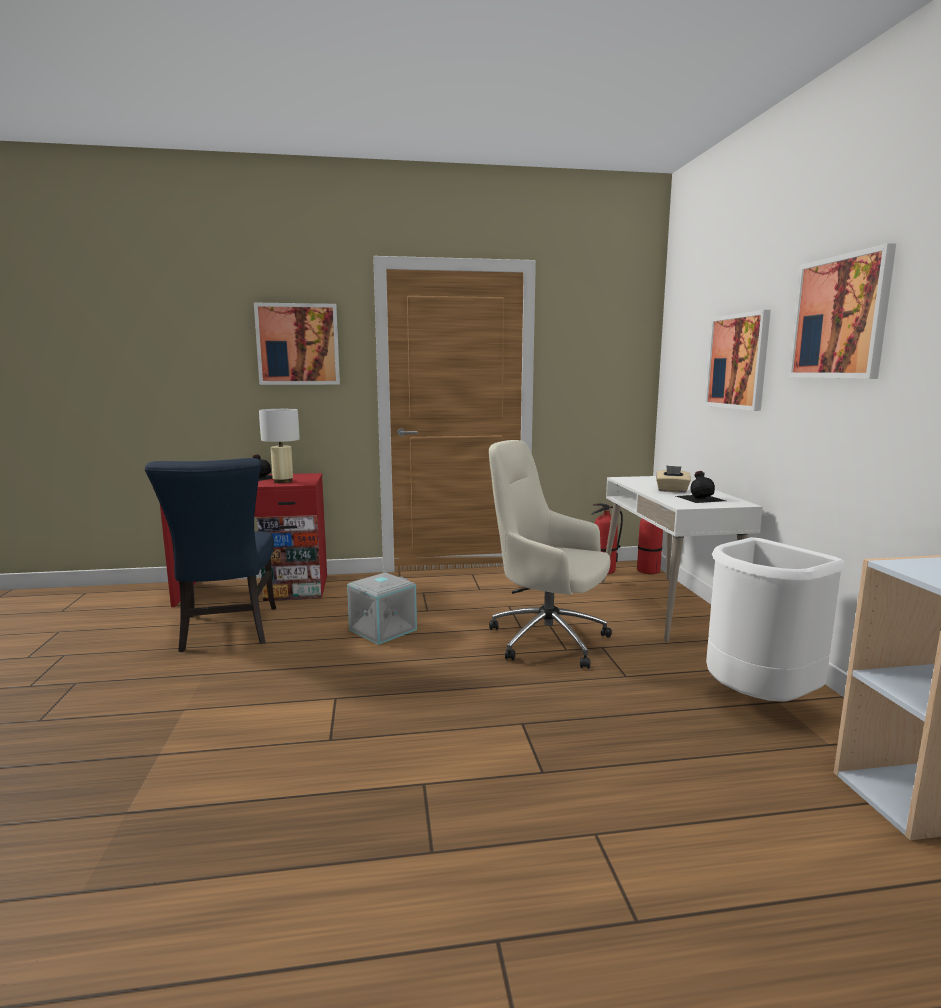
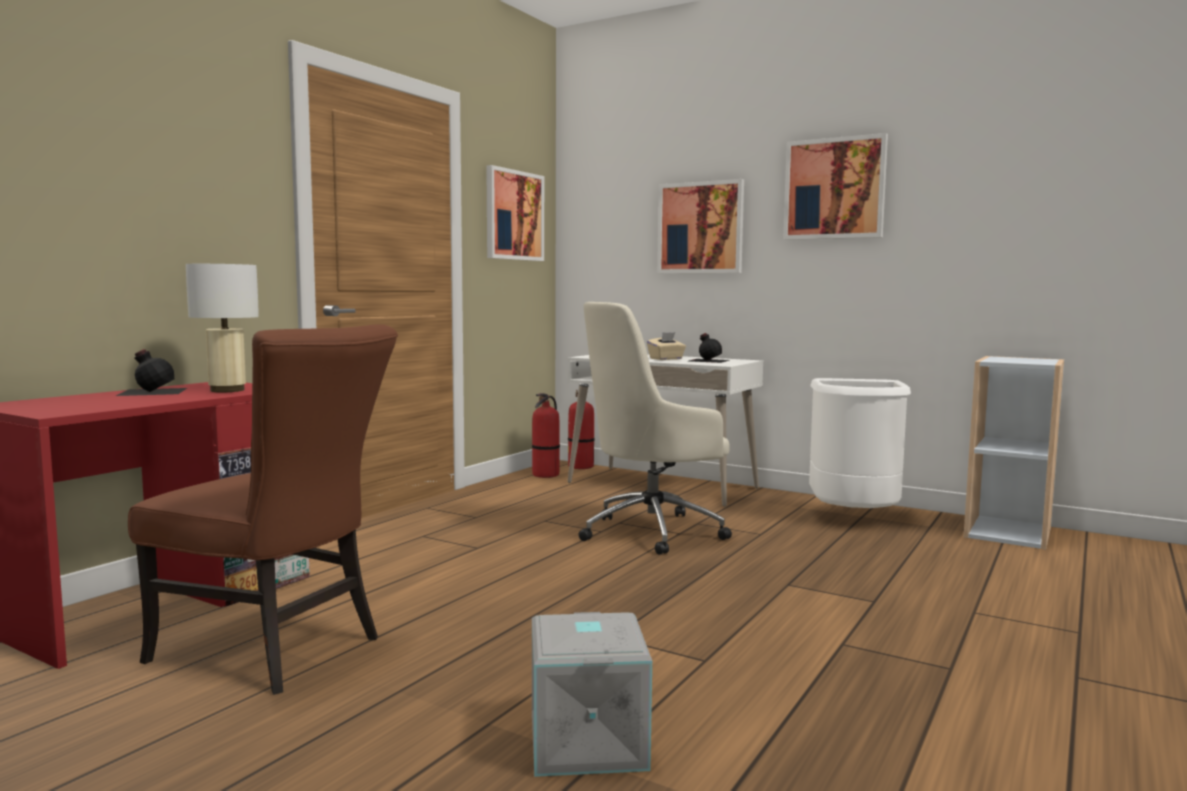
camera: 50 degrees left, 5 degrees down
(227, 631) = (278, 650): blue chair -> brown chair
(298, 344) = (185, 159): picture -> picture (514, 215)
(382, 629) = (481, 576): grey storage box -> grey storage box (584, 741)

